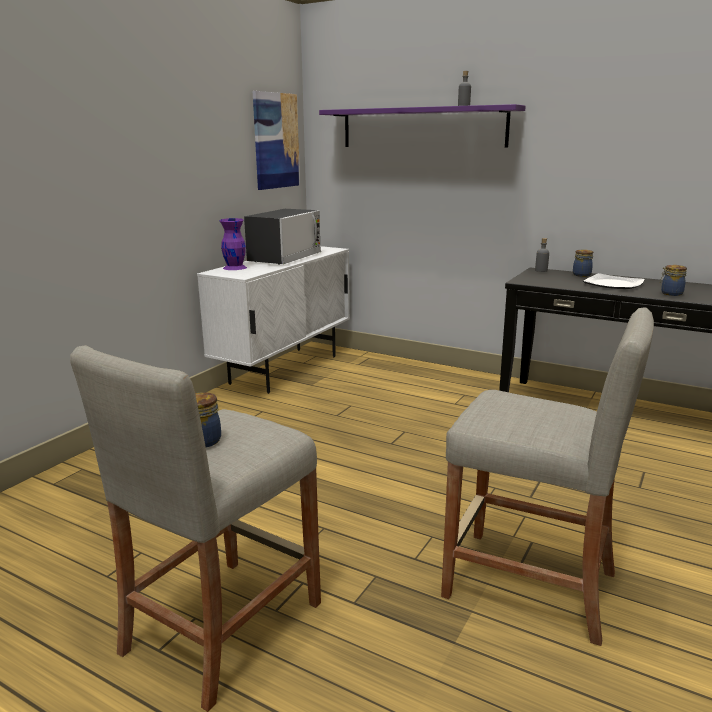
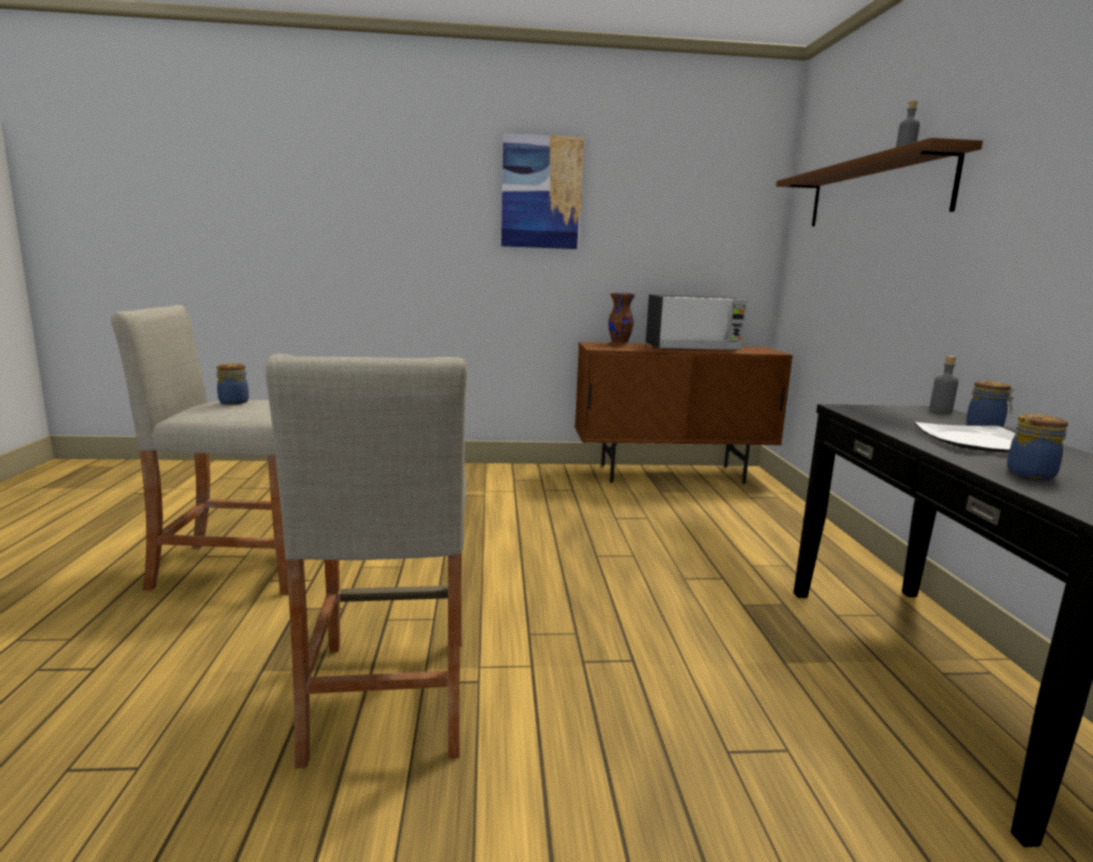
camera: 55 degrees right, 5 degrees down
(235, 267) = (620, 344): purple vase -> brown vase
(276, 141) = (730, 219): picture -> picture (541, 193)
(285, 369) = (671, 474): white cabinet -> brown cabinet
(422, 127) = (875, 193): purple shelf -> brown shelf

